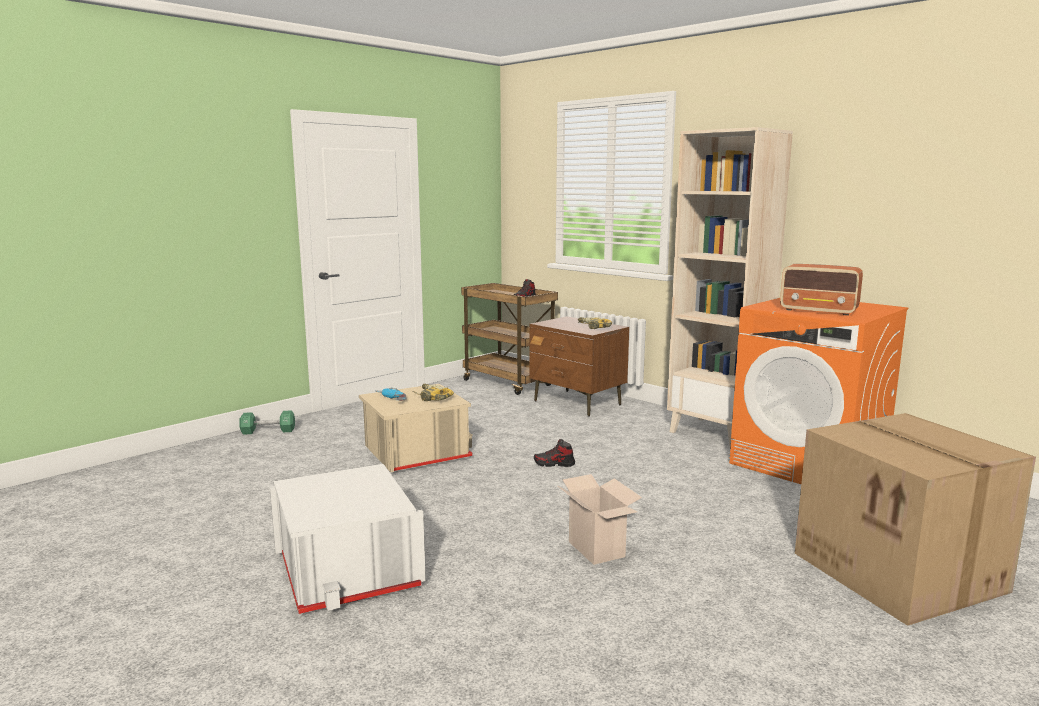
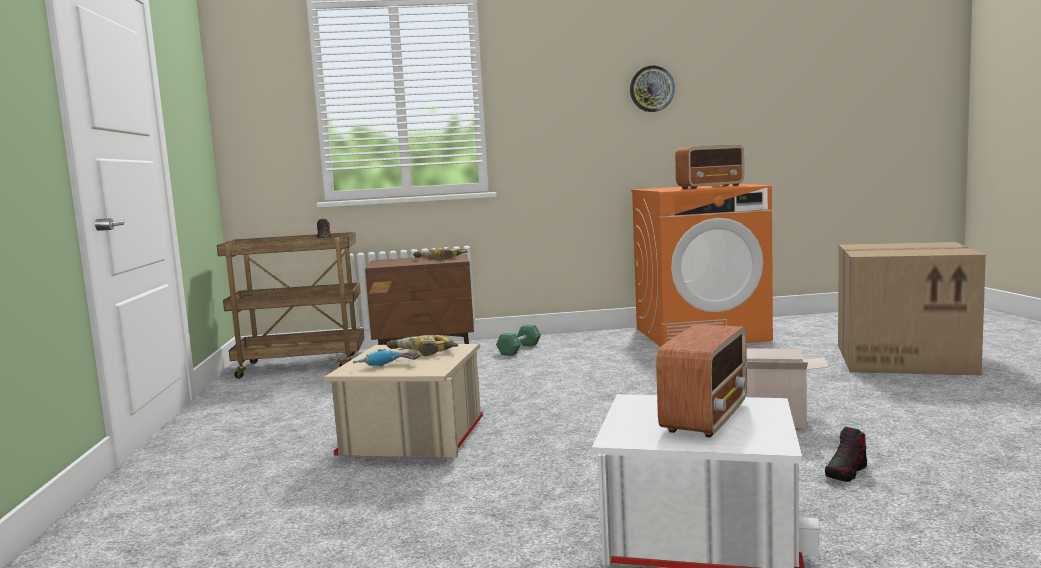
camera: 50 degrees left, 5 degrees down
(268, 431) = (111, 509): green dumbbell -> green dumbbell (519, 349)
(350, 495) = (706, 417): none -> radio
(554, 464) = (561, 395): shoe -> shoe (846, 472)
(717, 433) = (596, 338): beige bookcase -> none
(831, 188) = (651, 89): none -> wall clock

